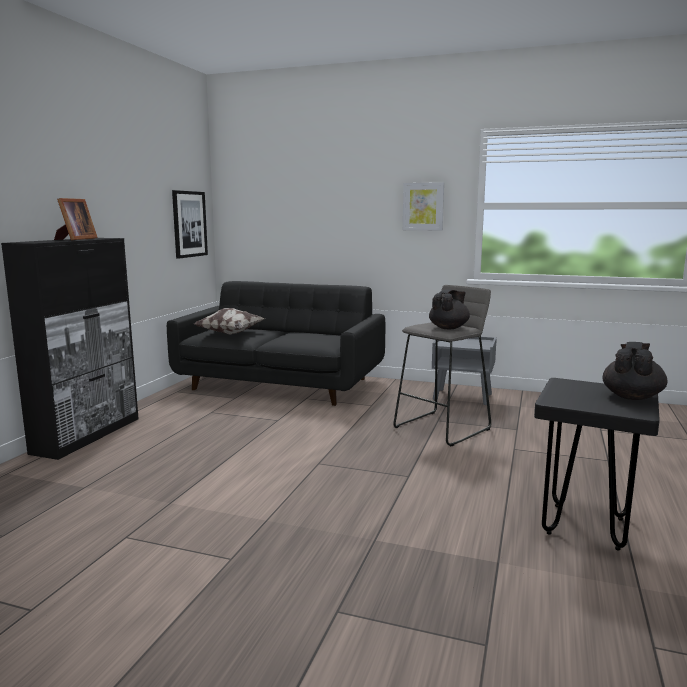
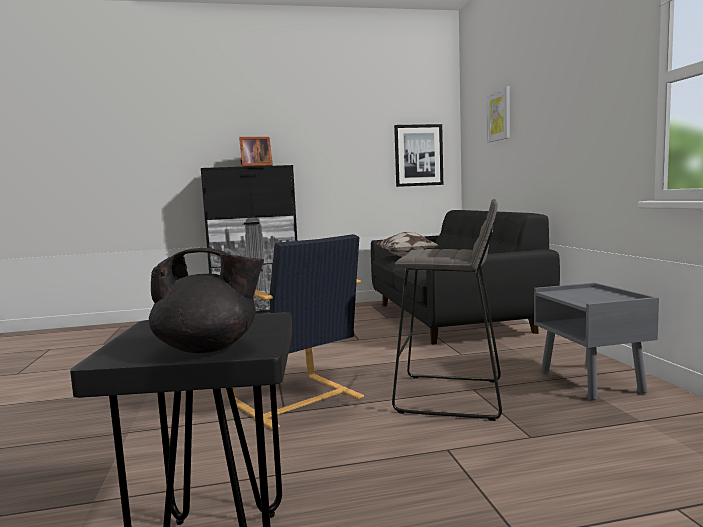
camera: 60 degrees right, 5 degrees down
(388, 468) = (296, 400): none -> black armchair
(423, 206) = (600, 97): picture -> picture (499, 115)
(449, 328) = (433, 253): black teapot -> none

